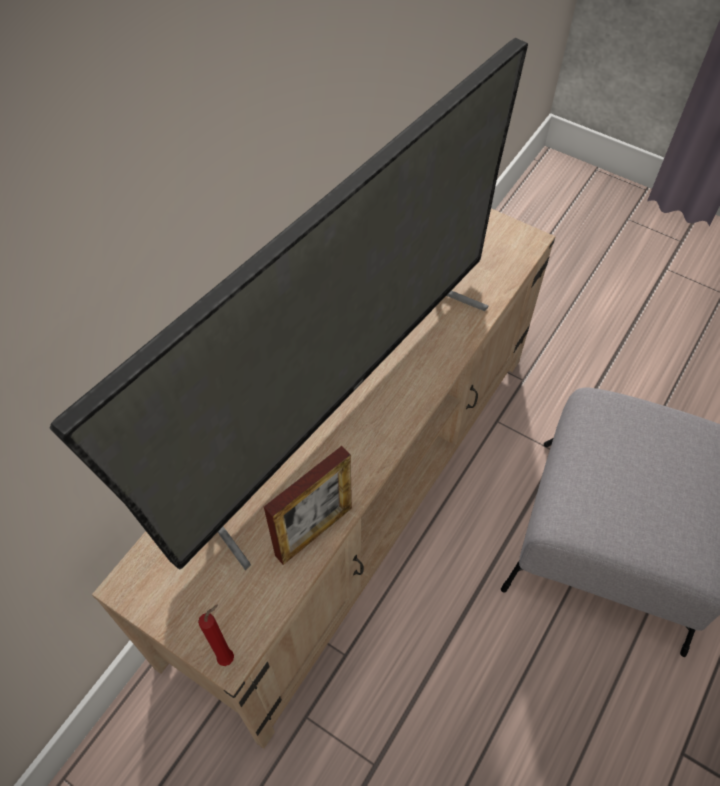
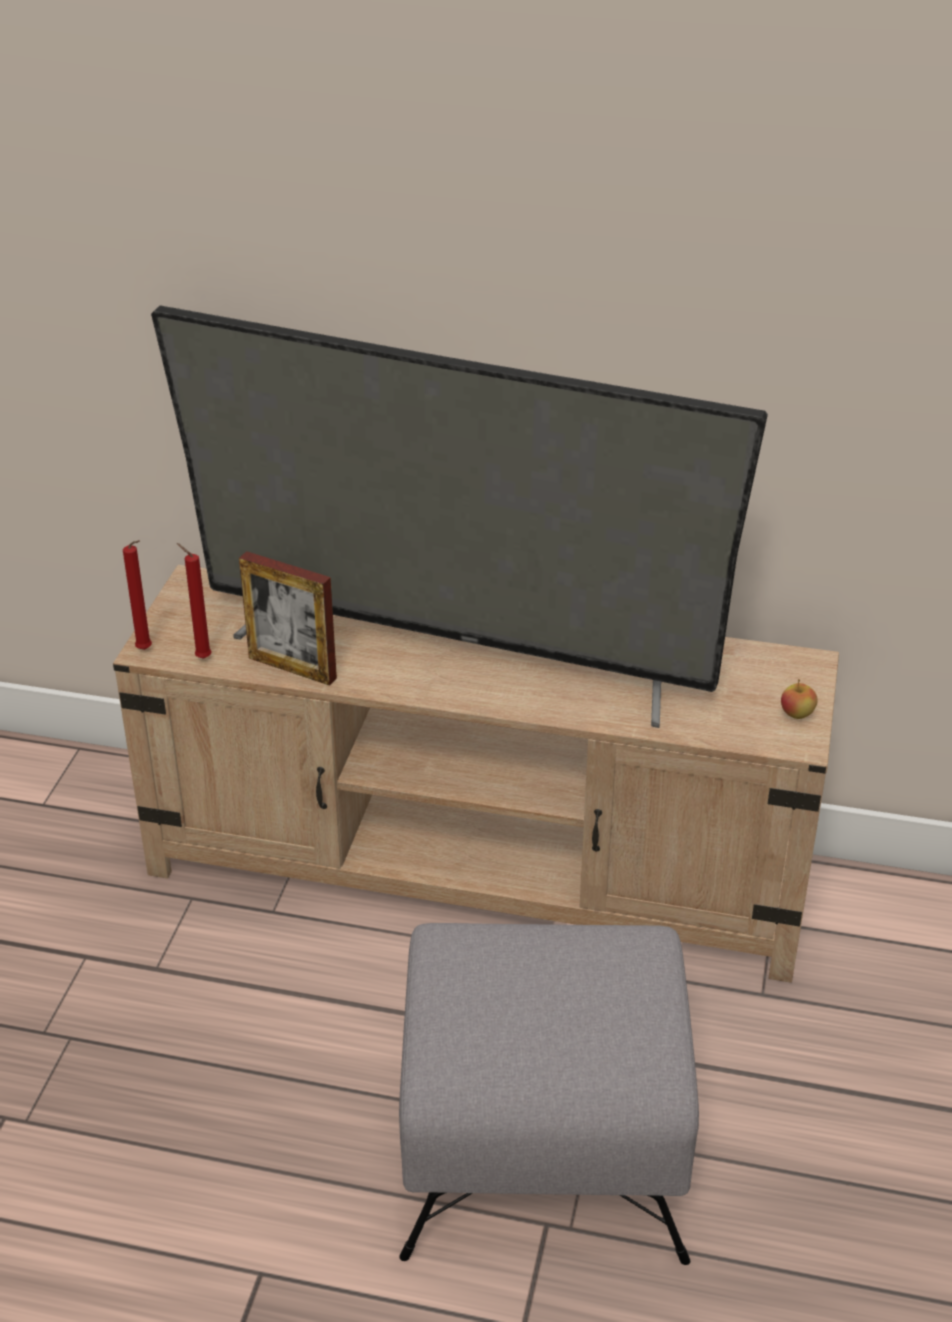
camera: 70 degrees right, 20 degrees down
(263, 607) = (201, 657): none -> red candle
(498, 230) = (796, 714): none -> apple

